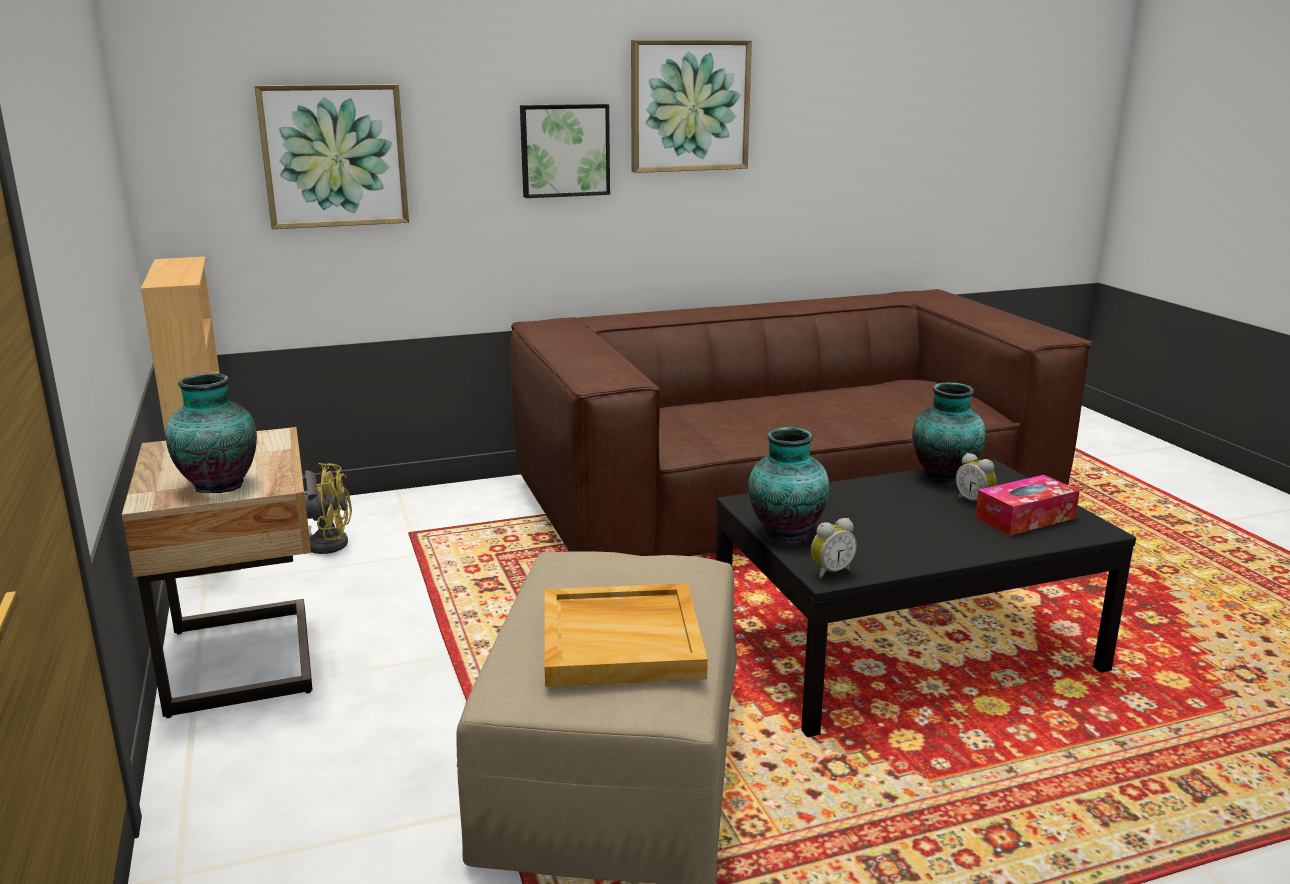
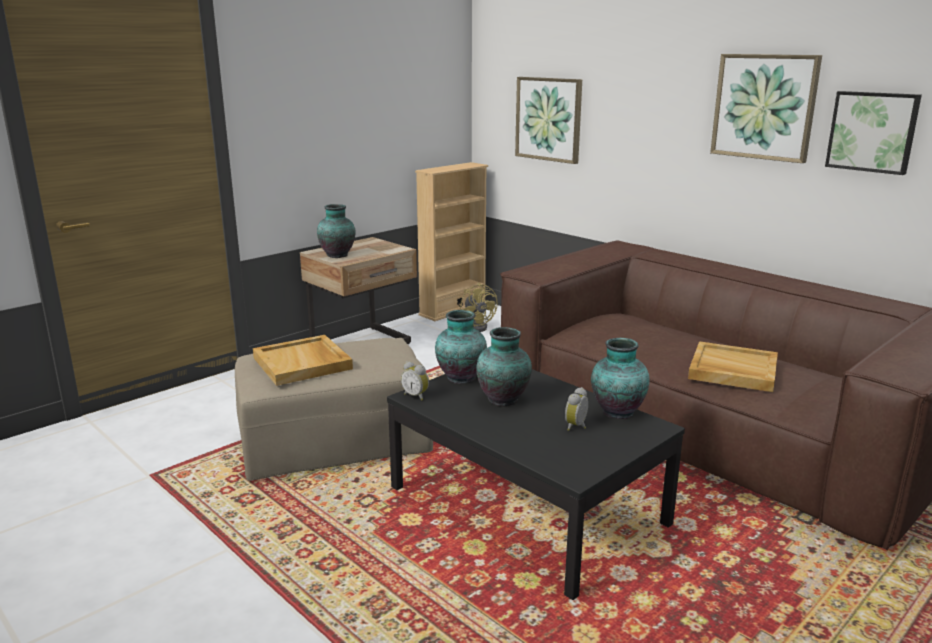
camera: 65 degrees right, 0 degrees up
(564, 150) = (670, 131): picture -> picture (872, 131)
(856, 408) = (732, 370): none -> beige tray
(875, 521) = (504, 399): none -> vase
(1025, 518) = (567, 446): tissue box -> none

